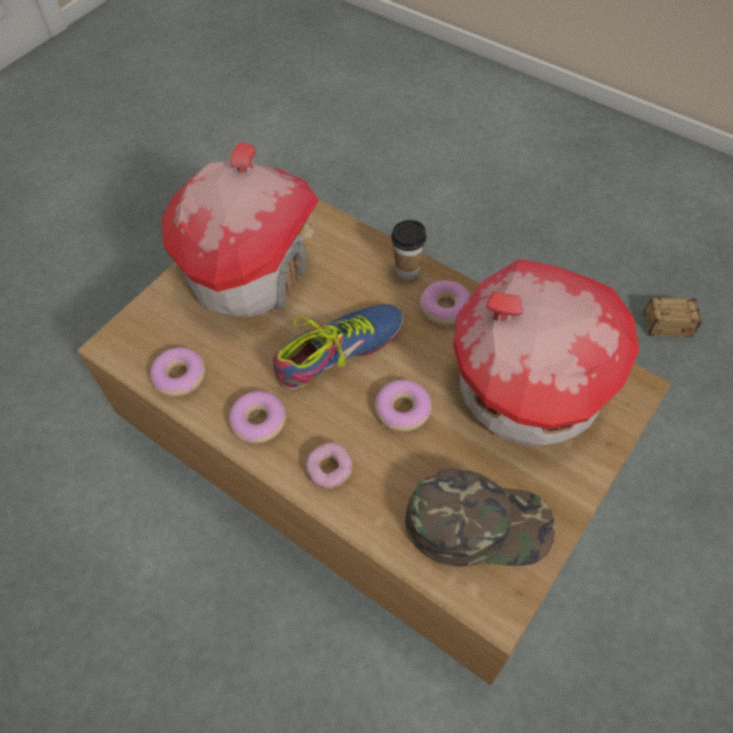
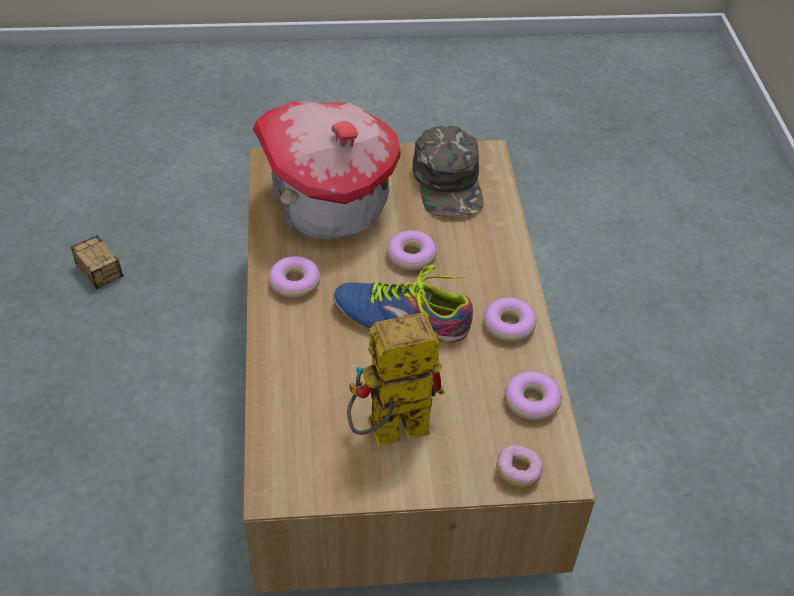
camera: 135 degrees left, 10 degrees down
(250, 273) = (387, 434): toy house -> toy robot
(330, 470) = (496, 265): donut -> donut (518, 472)
(407, 271) = (277, 327): cup -> none
(478, 523) = (449, 182): green cap -> green cap turned 150 degrees counterclockwise

